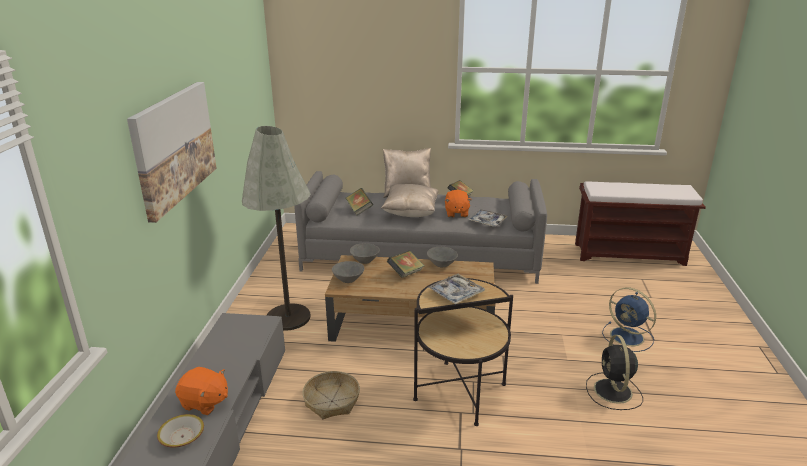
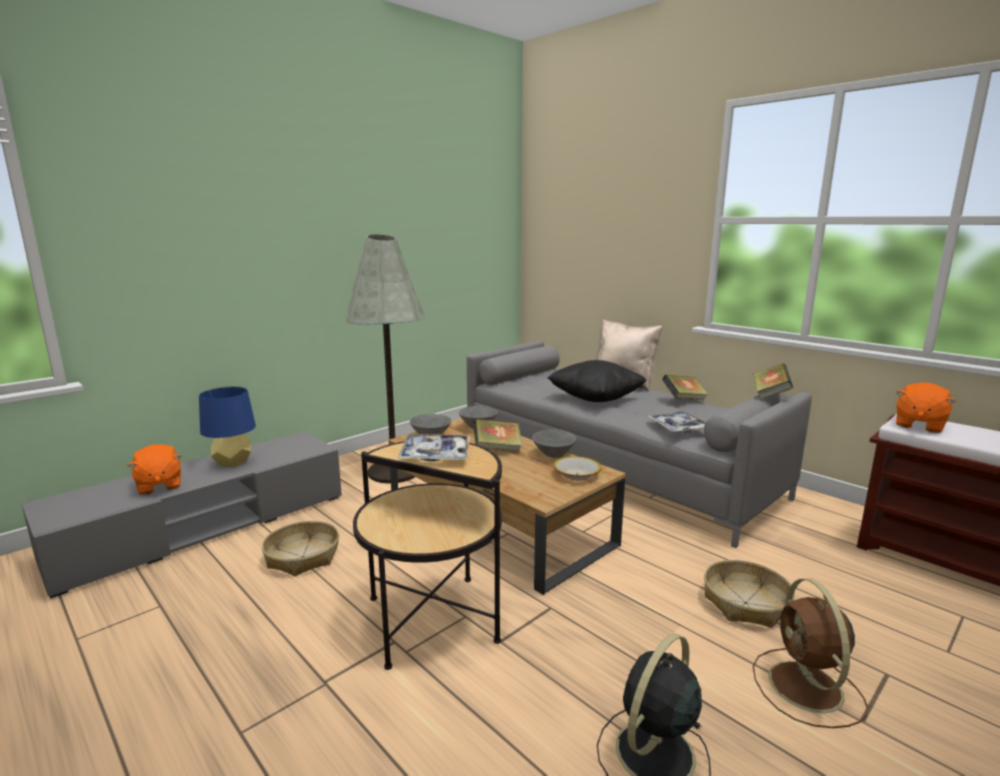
camera: 40 degrees right, 10 degrees down
(174, 147) = (286, 240): picture -> none
(182, 437) = (96, 501): bowl -> bowl (576, 475)
(223, 360) = (233, 463): none -> blue table lamp
(359, 210) = (544, 384): book -> book (770, 395)
(411, 213) = (596, 399): beige pillow -> black pillow
(456, 213) = (652, 411): orange plush toy -> orange plush toy (918, 425)
(572, 311) = (745, 603): none -> basket
(628, 337) = (807, 689): blue fan -> brown fan

